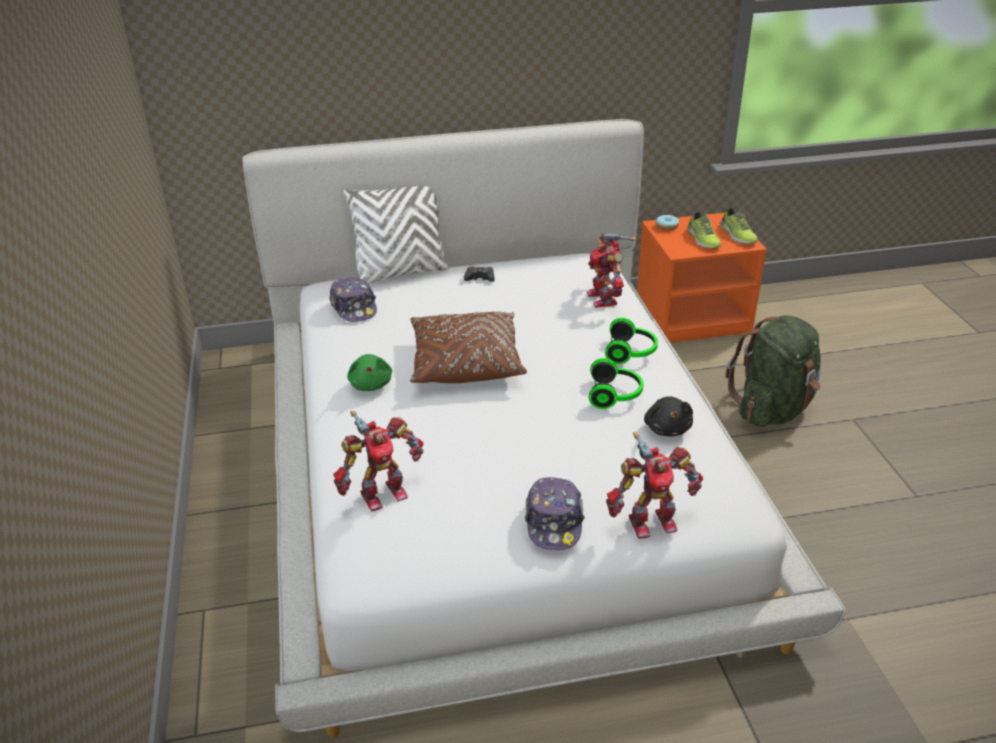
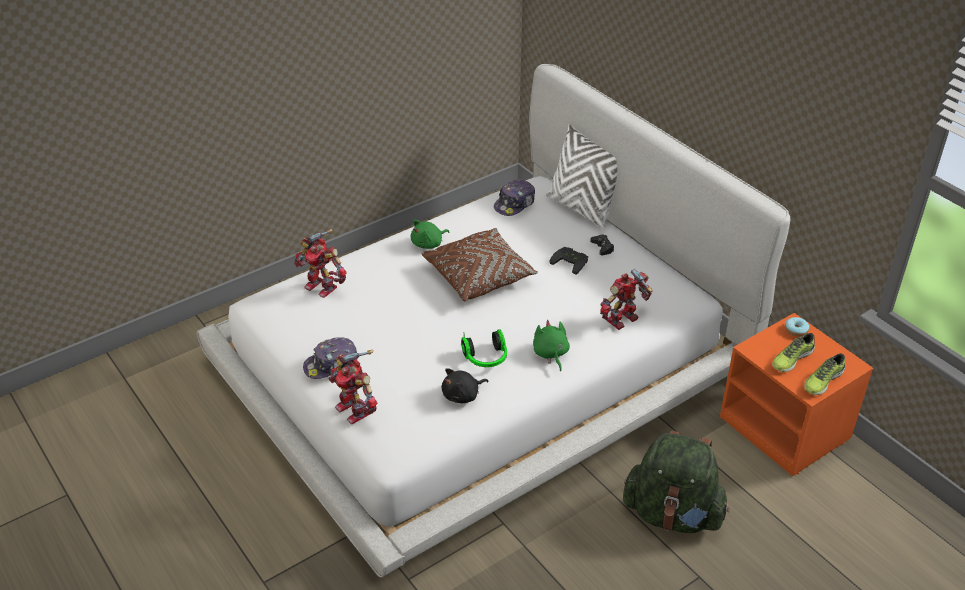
camera: 65 degrees right, 5 degrees up
(488, 300) = (571, 261): none -> black game controller
(631, 352) = (550, 354): headphones -> green plush toy

